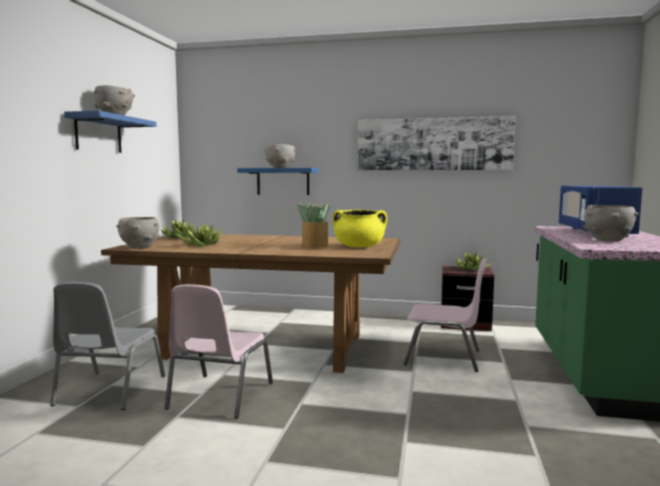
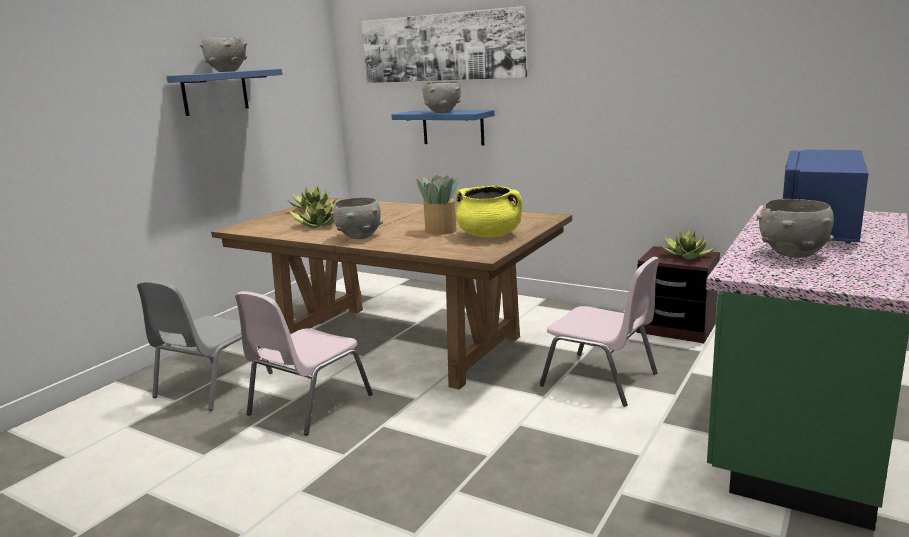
camera: 20 degrees right, 10 degrees up
(139, 247) = (250, 229): grey bowl -> grey bowl (359, 237)
(433, 144) = (642, 75): picture -> picture (441, 47)

